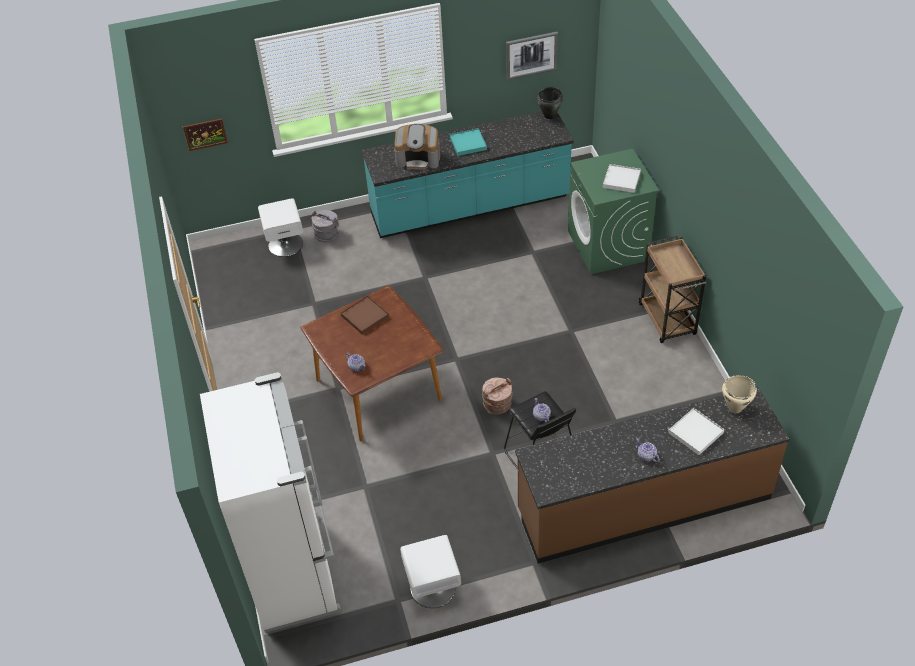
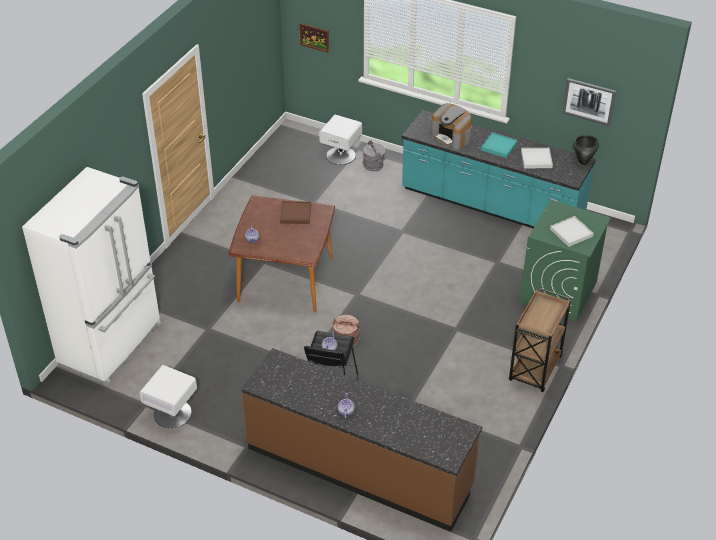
camera: 40 degrees right, 5 degrees down
(695, 433) = (397, 422): white tray -> white tray (536, 159)
(734, 408) = (446, 427): beige cooking pot -> none

